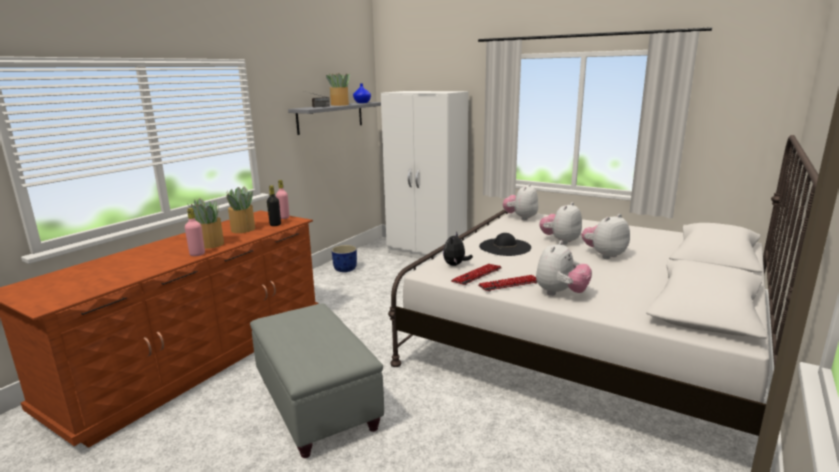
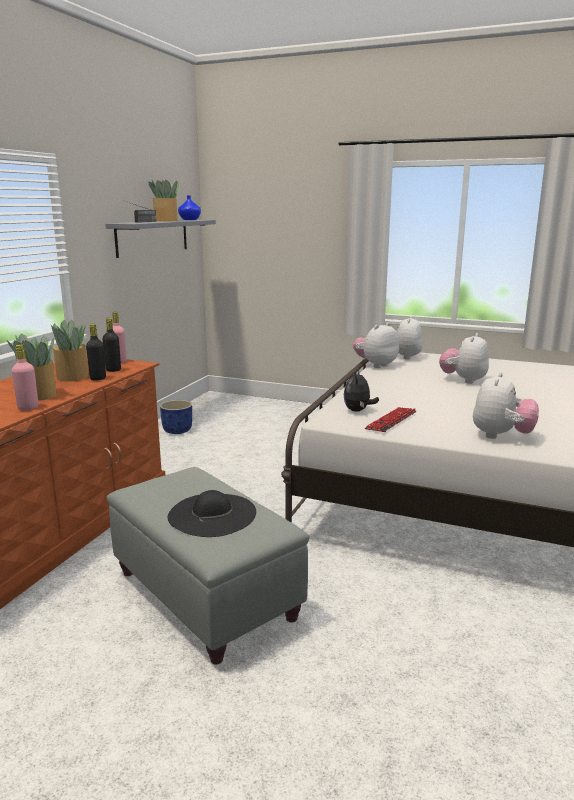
camera: 10 degrees left, 0 degrees up
(260, 231) = (98, 378): none -> black bottle
(427, 253) = (272, 407): white wardrobe -> none
(505, 247) = (404, 389): black hat -> black hat (212, 514)
(509, 284) = (436, 429): keyboard -> none
(604, 255) = (522, 393): plush toy -> plush toy (375, 365)

